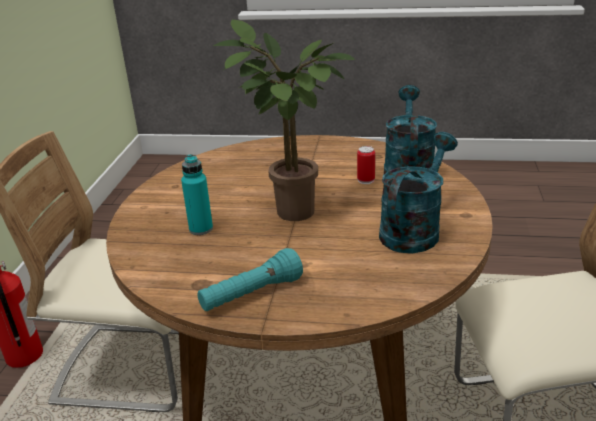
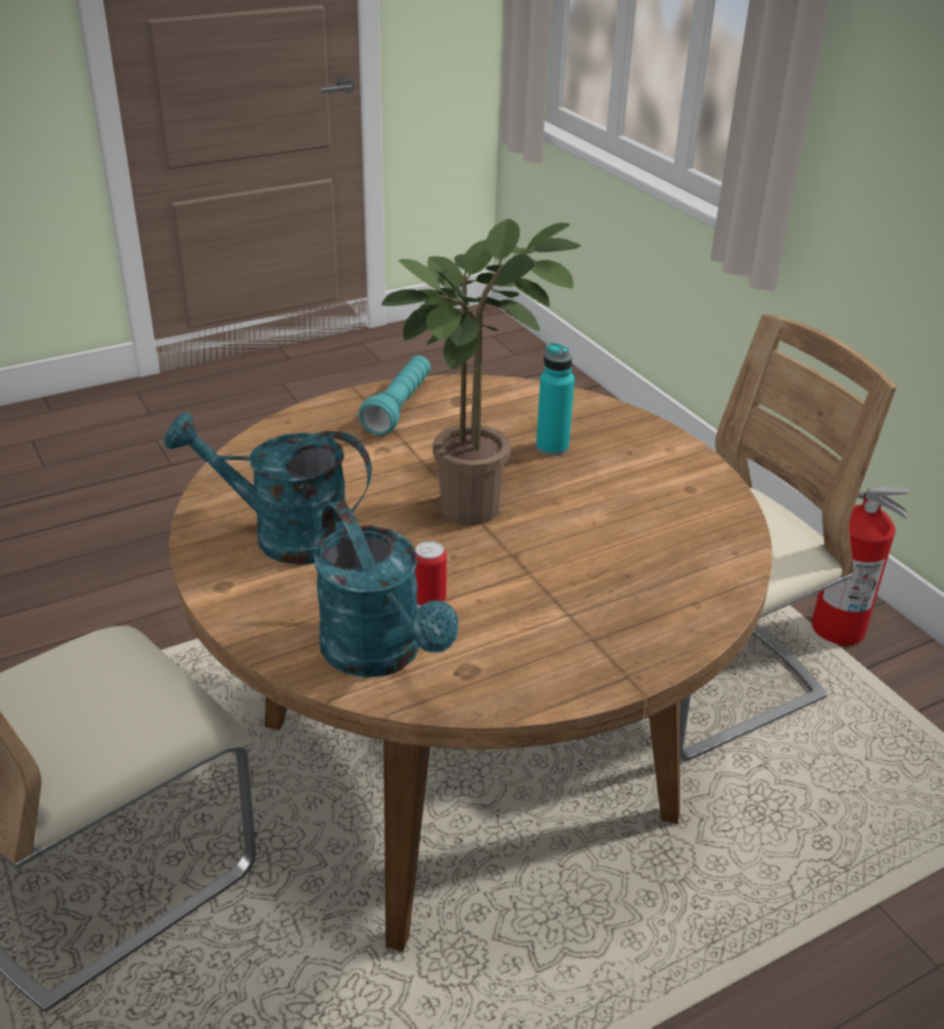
camera: 140 degrees right, 5 degrees up
(414, 229) = (284, 535): turquoise watering can -> turquoise watering can turned 105 degrees clockwise

